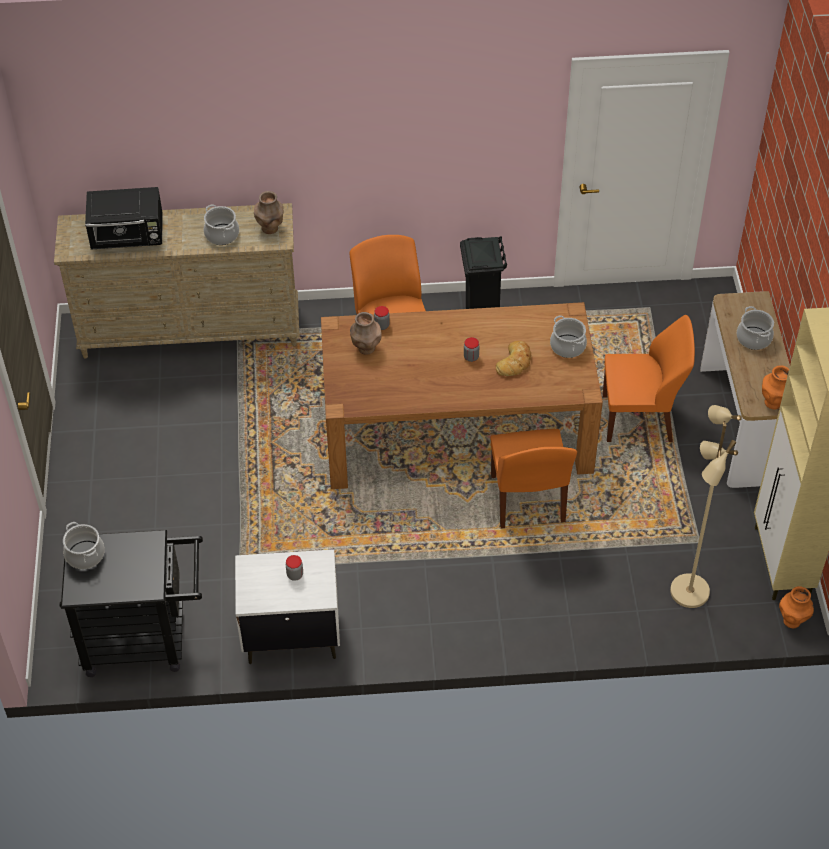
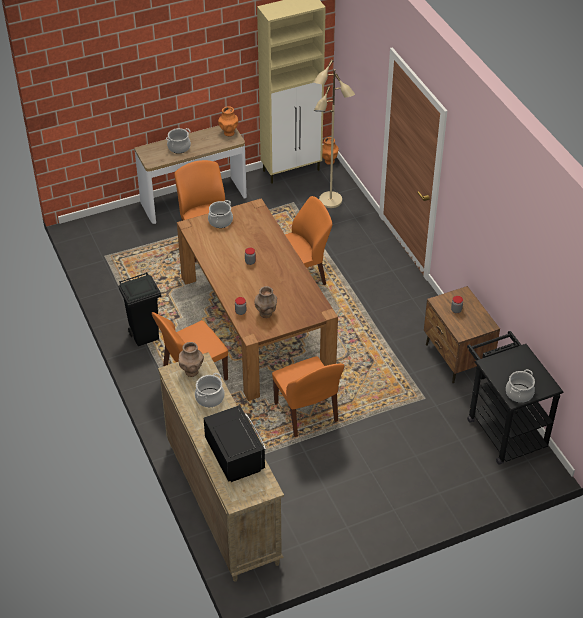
camera: 110 degrees left, 5 degrees down
(278, 440) = (306, 413): none -> orange chair
(290, 634) = (456, 358): white nightstand -> brown nightstand
(515, 362) = (245, 241): bread -> none

